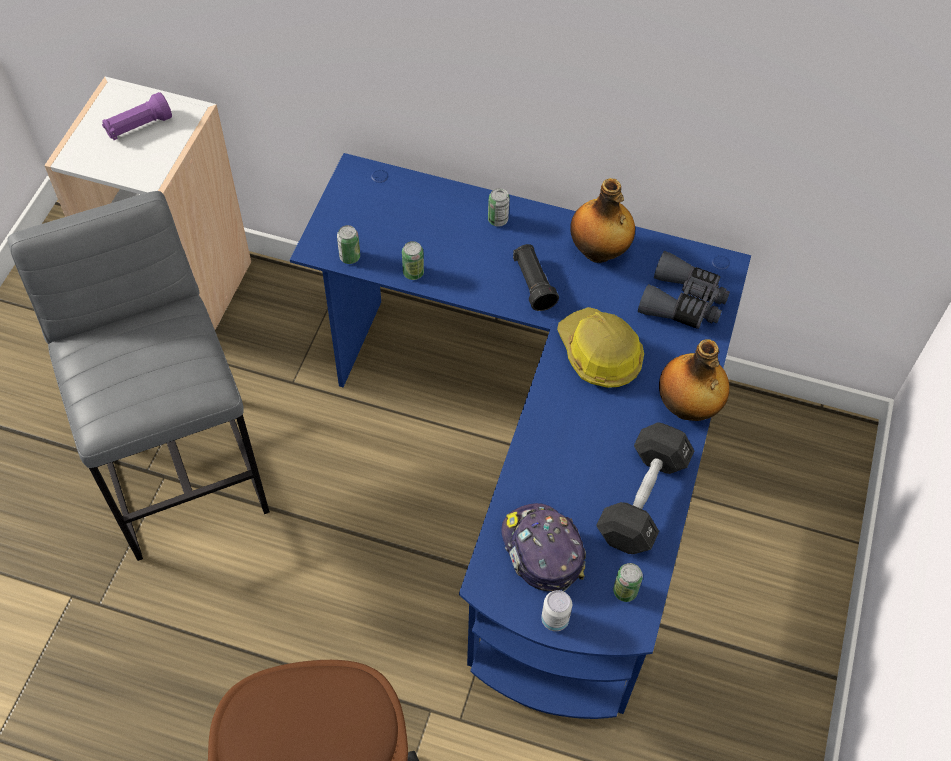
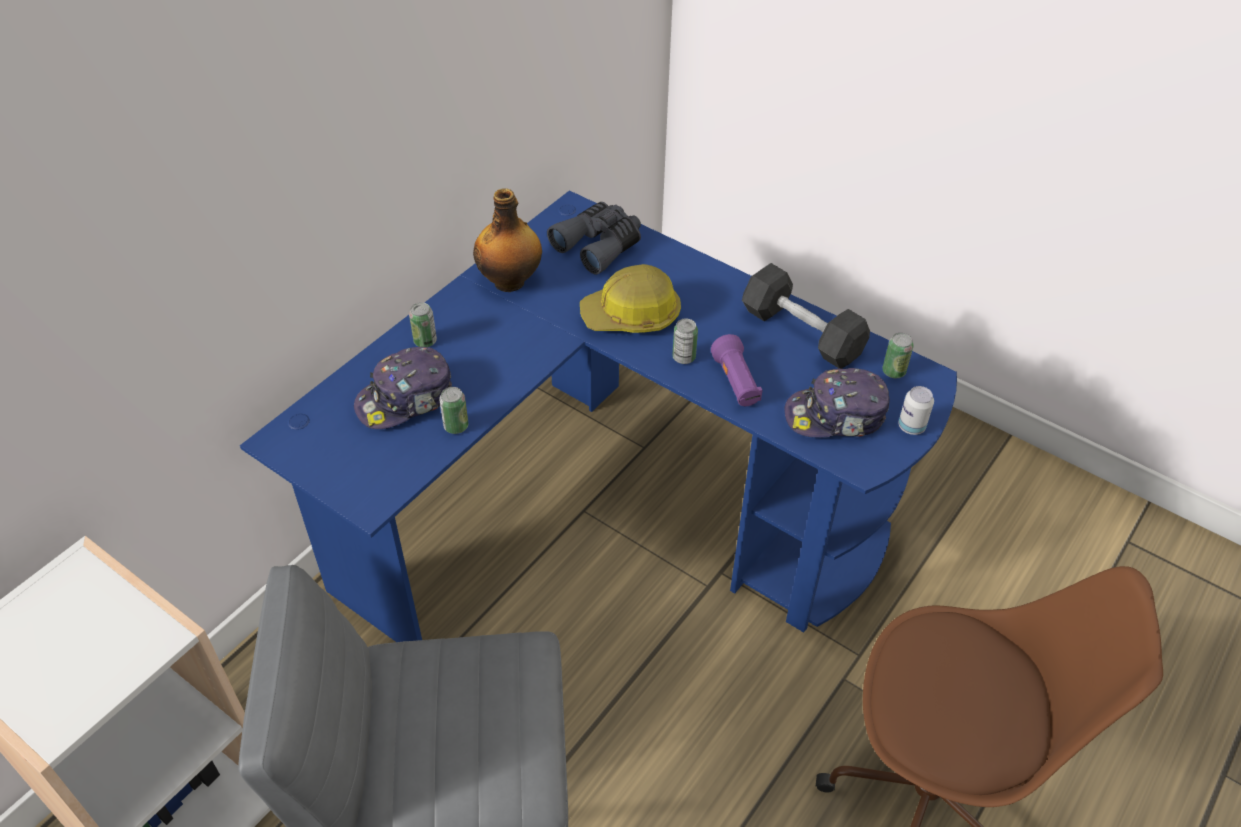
camera: 70 degrees left, 10 degrees down
(139, 127) = (58, 633): purple flashlight -> purple flashlight (736, 383)
(350, 257) = (401, 476): can -> can (684, 357)
(428, 231) = (406, 399): none -> cap
(533, 284) = (523, 337): black flashlight -> none
(687, 408) = (716, 277): bottle -> none

